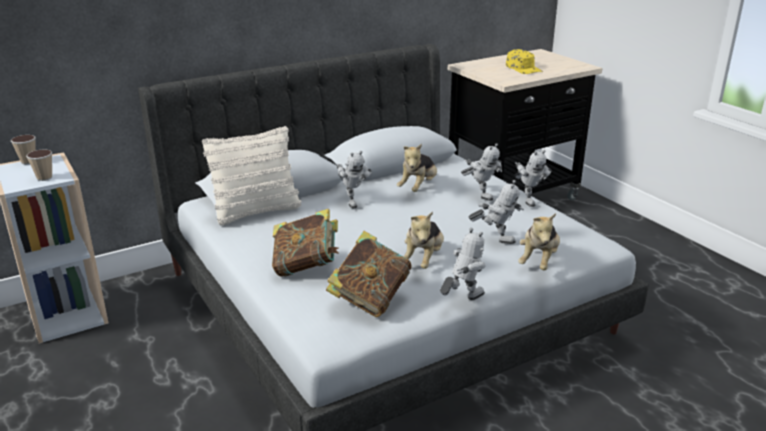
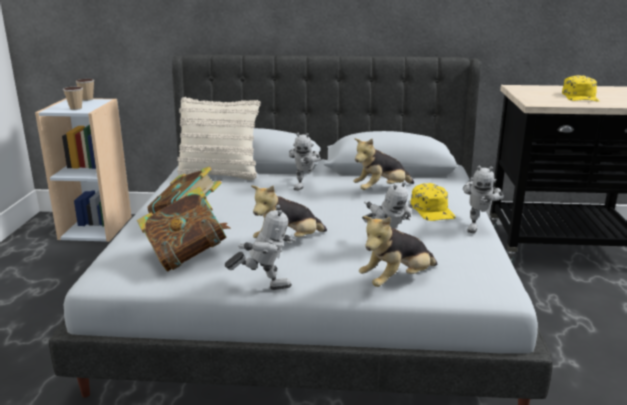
camera: 35 degrees right, 5 degrees down
(481, 195) = (432, 210): toy robot -> yellow cap

